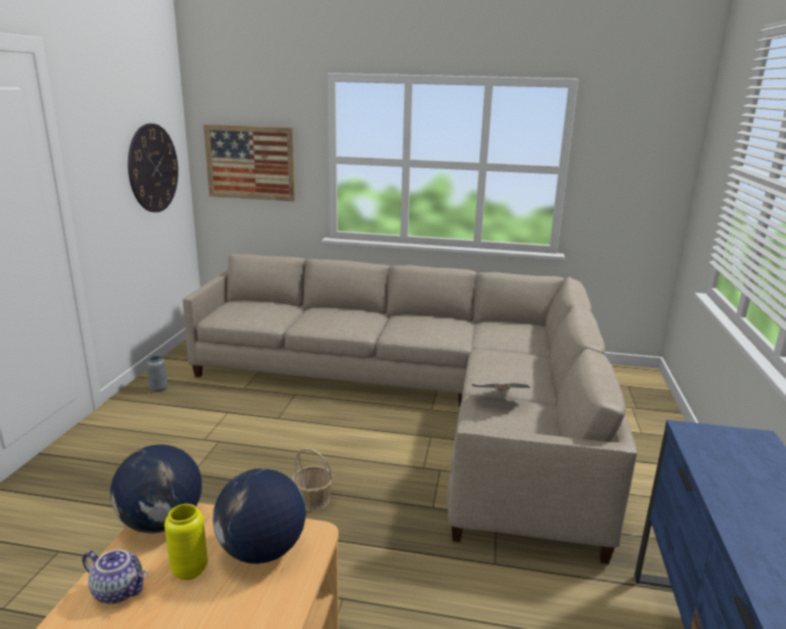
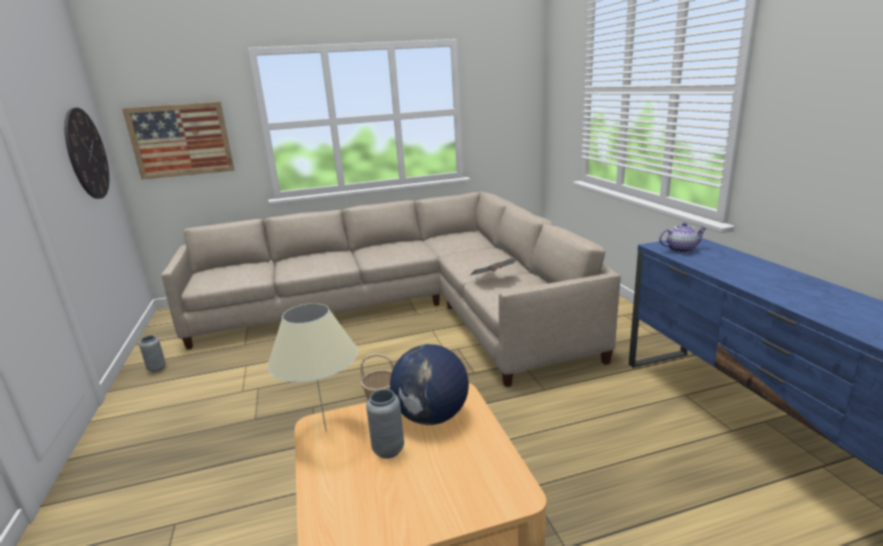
camera: 25 degrees left, 0 degrees up
(119, 590) = (344, 486): teapot -> teapot (681, 249)
(162, 523) = (326, 431): globe -> beige table lamp
(189, 570) = (388, 450): yellow vase -> grey vase

